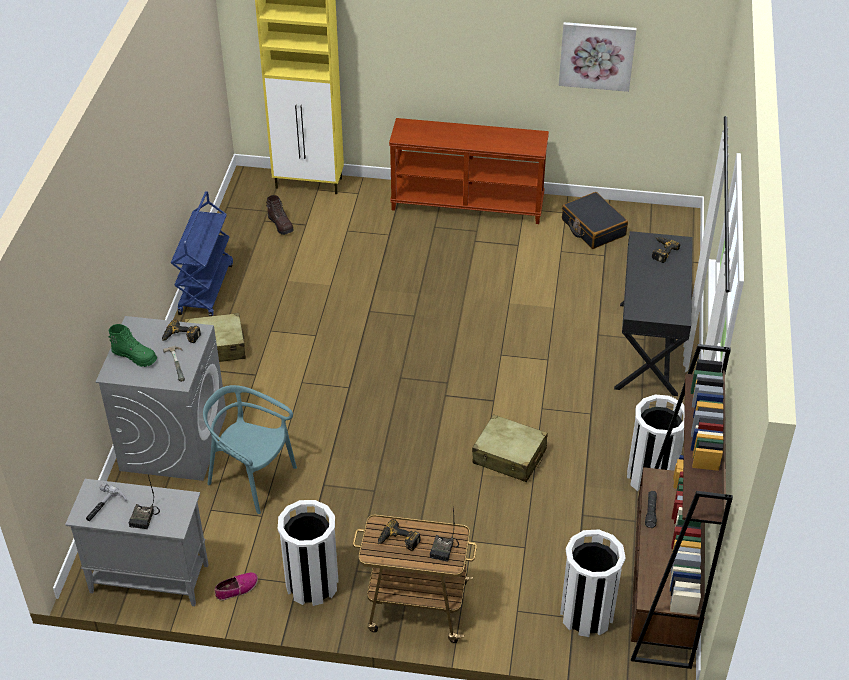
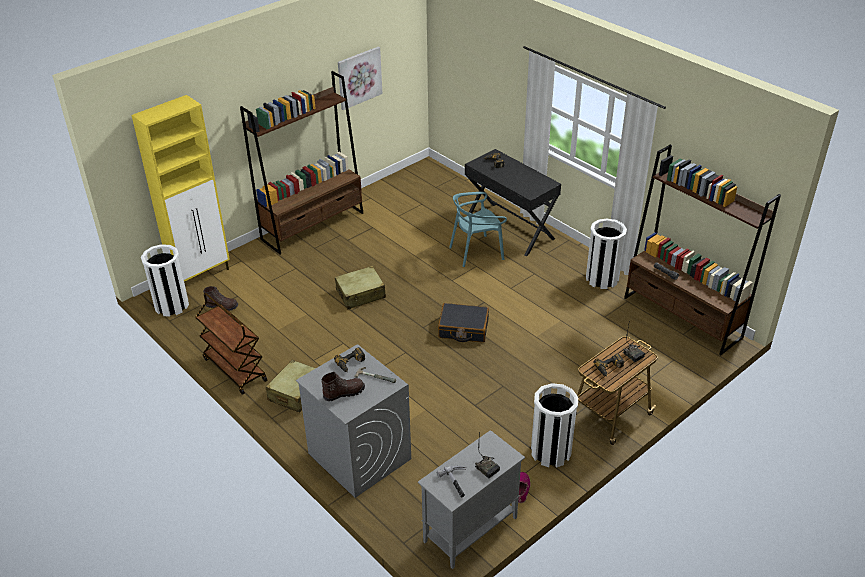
camera: 50 degrees left, 5 degrees down
(135, 356) = (343, 393): green boot -> brown boot
(205, 288) = (234, 369): blue cart -> brown cart
(251, 478) = (434, 435): turquoise chair -> turquoise chair (476, 252)
(468, 204) = (313, 226): brown console table -> brown bookcase
(509, 456) = (534, 319): beige suitcase -> beige suitcase (361, 294)
(586, 614) = (675, 353): white trash can -> white trash can (171, 305)
(593, 228) = (395, 196): black suitcase -> black suitcase (463, 329)

